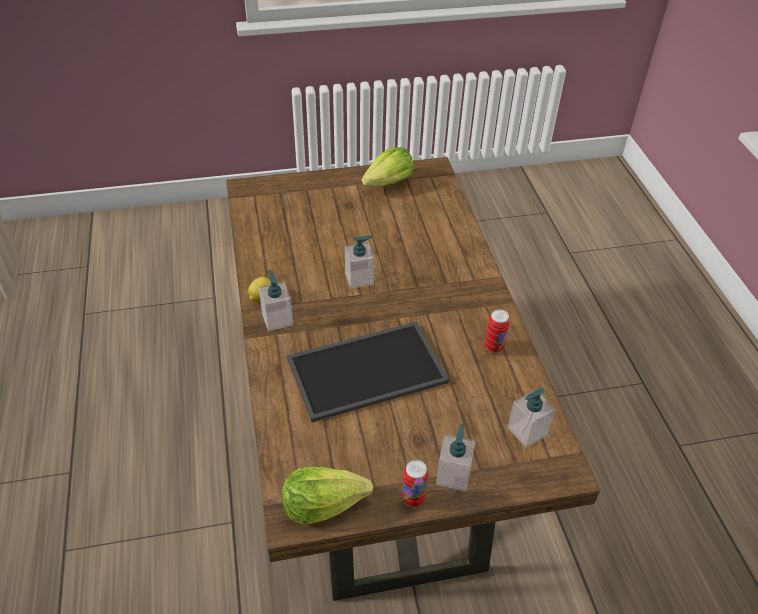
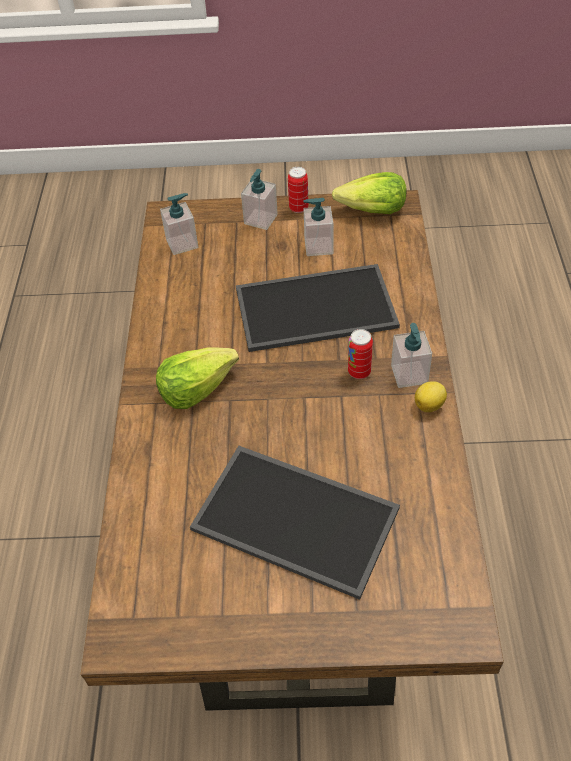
camera: 165 degrees left, 5 degrees up
(348, 225) = (298, 517): none -> tray
(359, 278) = (301, 420): soap dispenser -> soap dispenser (318, 246)
(389, 183) = (211, 610): lettuce -> lettuce (196, 388)
(494, 347) = (173, 319): can -> can (359, 372)

